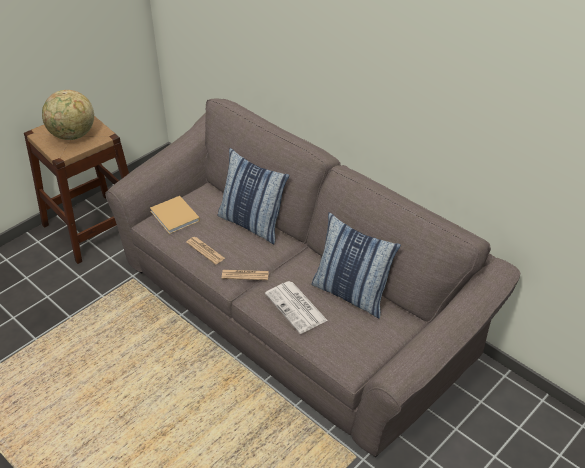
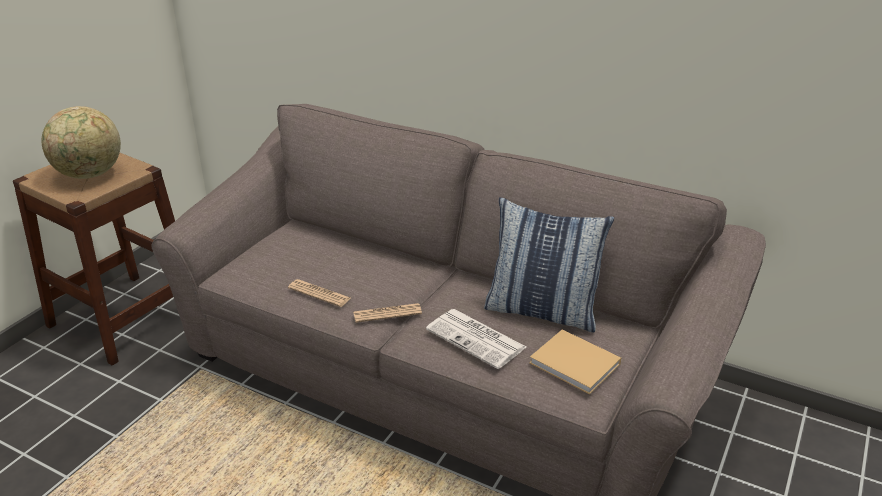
camera: 15 degrees left, 10 degrees down
(175, 217) = (261, 261): beige book -> beige book (577, 365)
(252, 224) = (372, 254): pillow -> none

